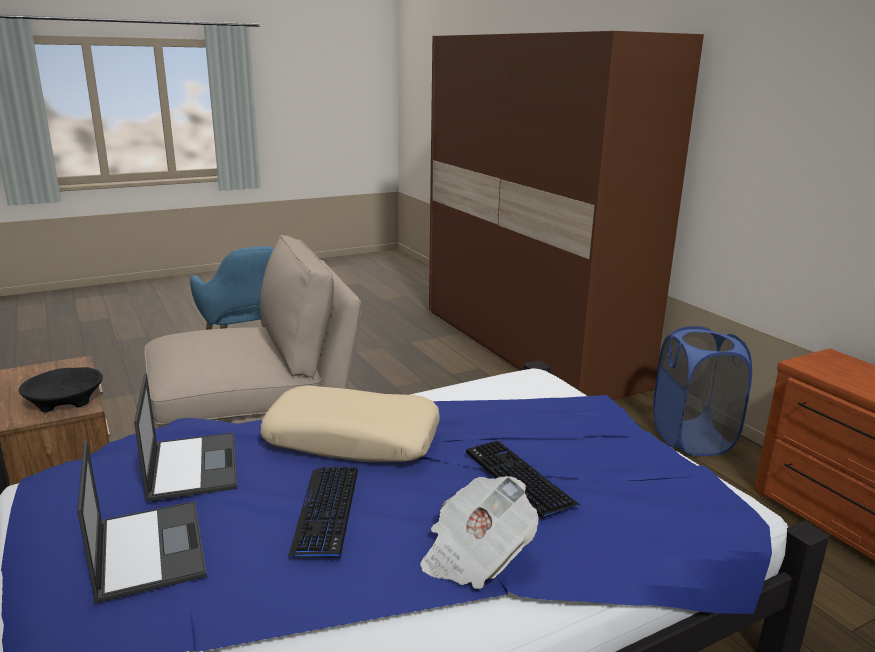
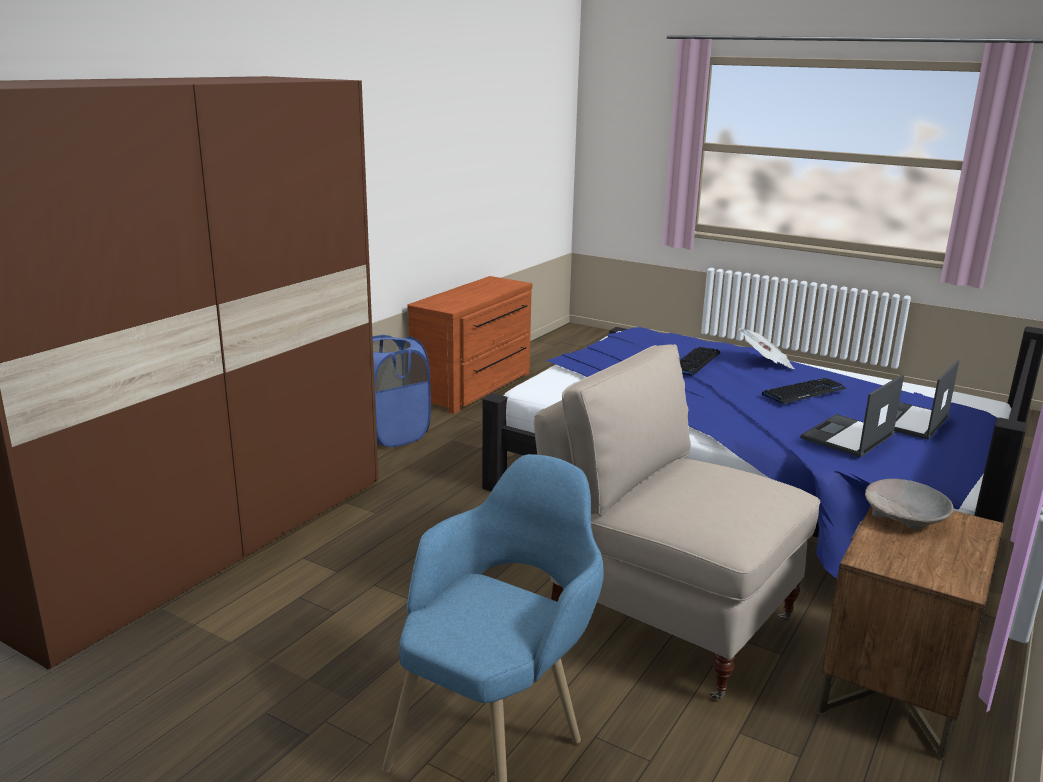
camera: 120 degrees left, 0 degrees up
(64, 400) = (905, 517): black bowl -> beige bowl
(353, 439) = (729, 409): beige pillow -> none

